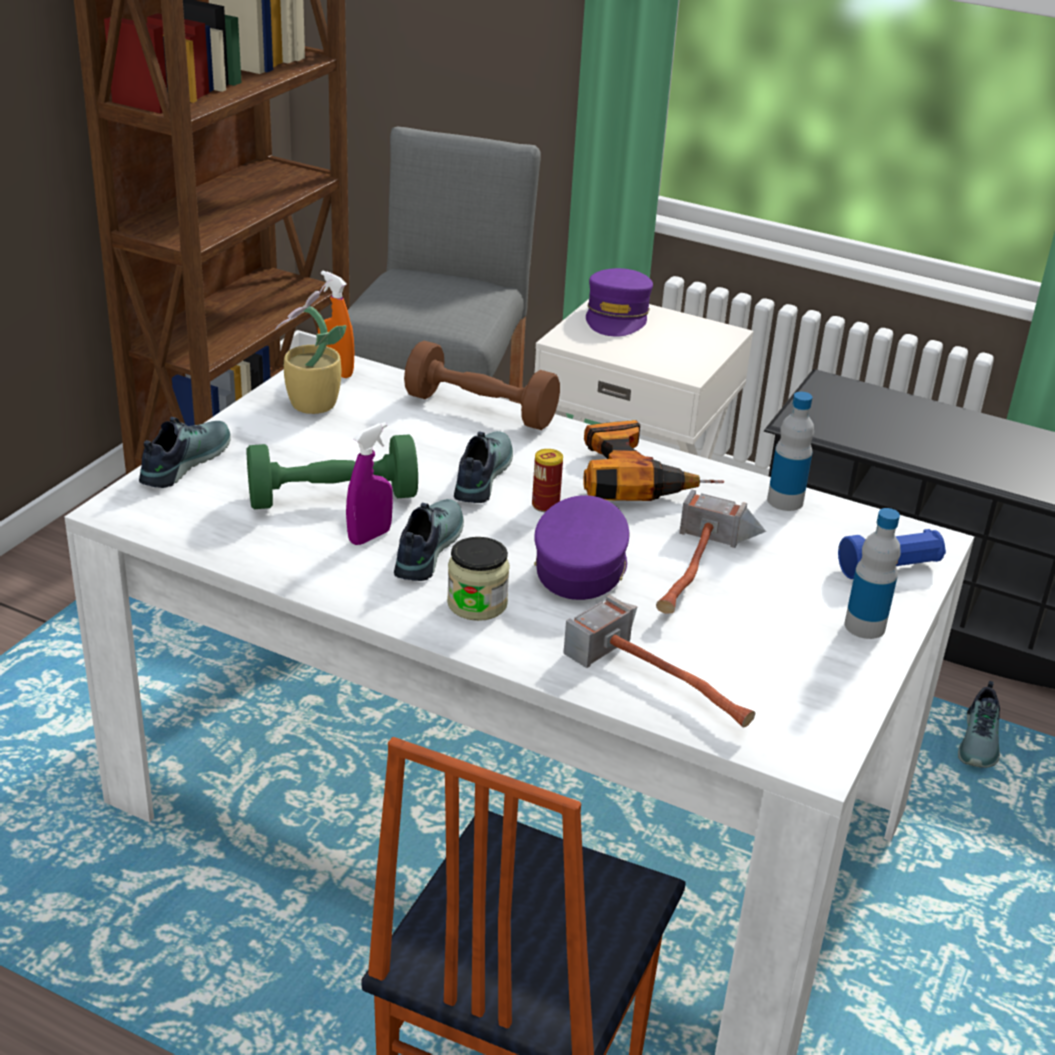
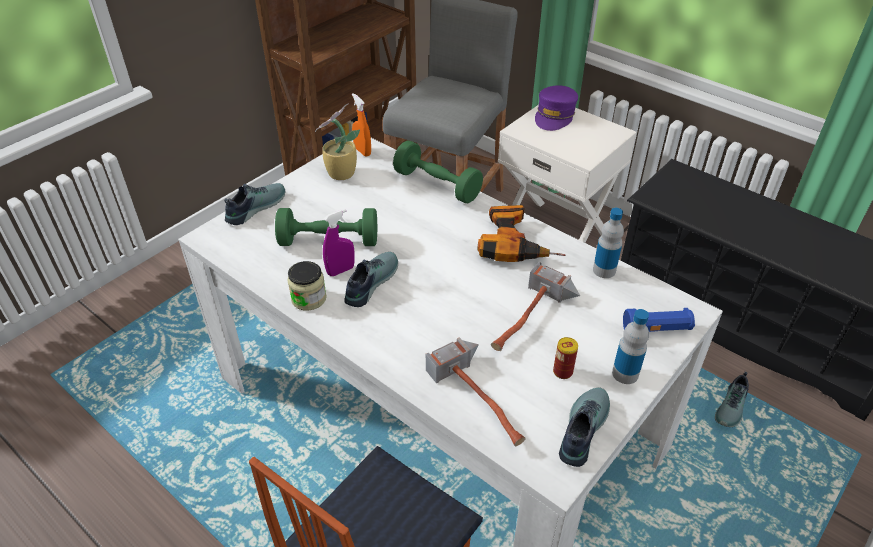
camera: 15 degrees right, 10 degrees up
(477, 604) = (386, 327): jar -> jar (309, 298)
(479, 475) = (420, 233): shoe -> shoe (581, 429)
(480, 410) = (437, 185): brown dumbbell -> green dumbbell
(545, 505) = (452, 258): can -> can (562, 372)
(580, 566) = (458, 306): purple cap -> none

